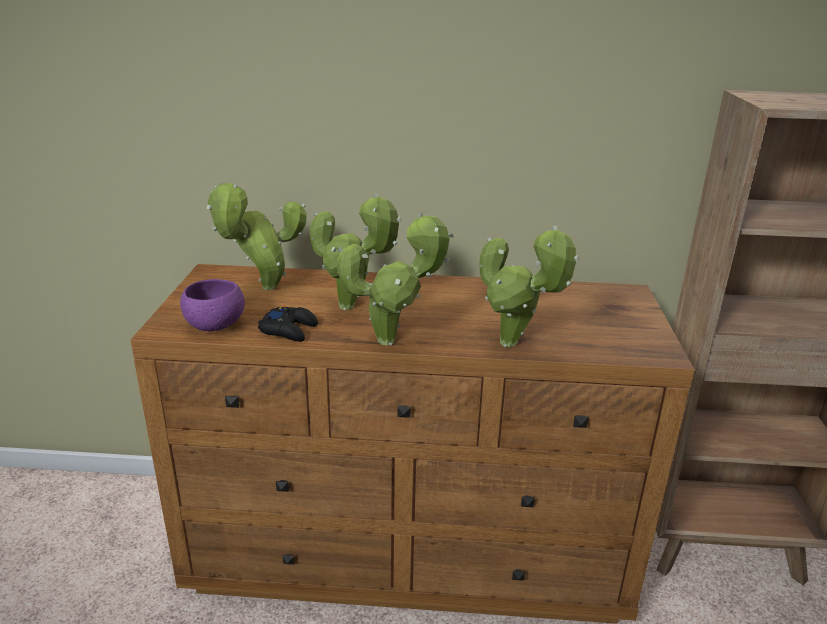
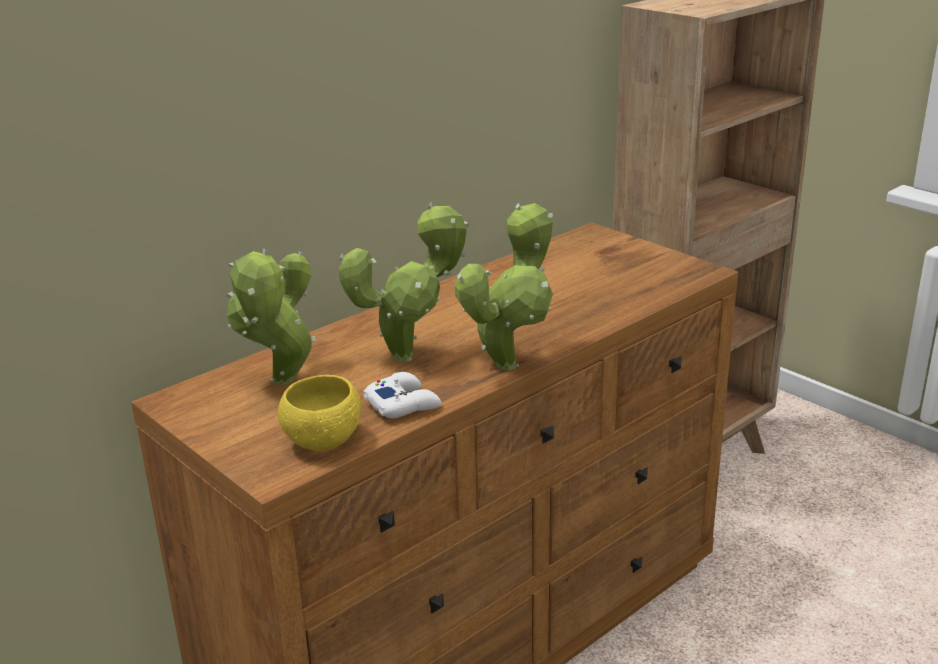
camera: 45 degrees left, 0 degrees up
(215, 326) = (322, 441): purple bowl -> yellow bowl
(289, 330) = (403, 404): black game controller -> white game controller
(514, 345) = (603, 316): potted plant -> none

